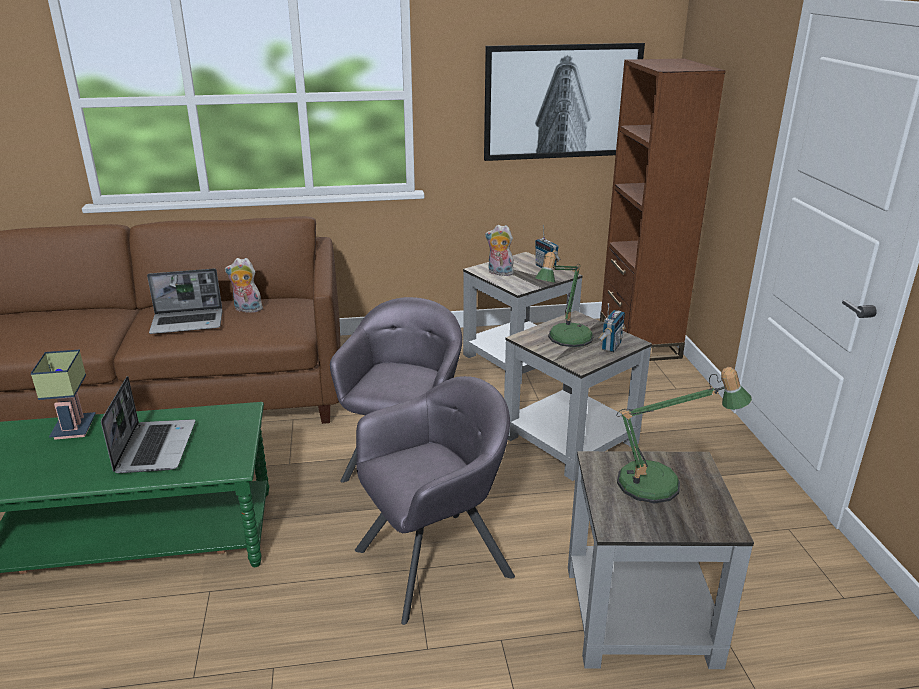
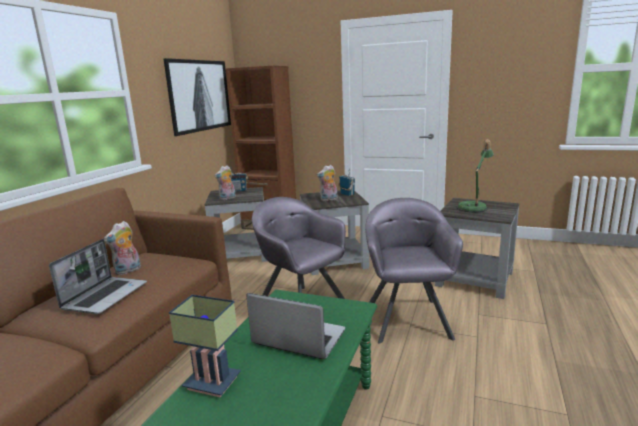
camera: 60 degrees left, 10 degrees down
(565, 339) = (328, 199): table lamp -> plush toy

